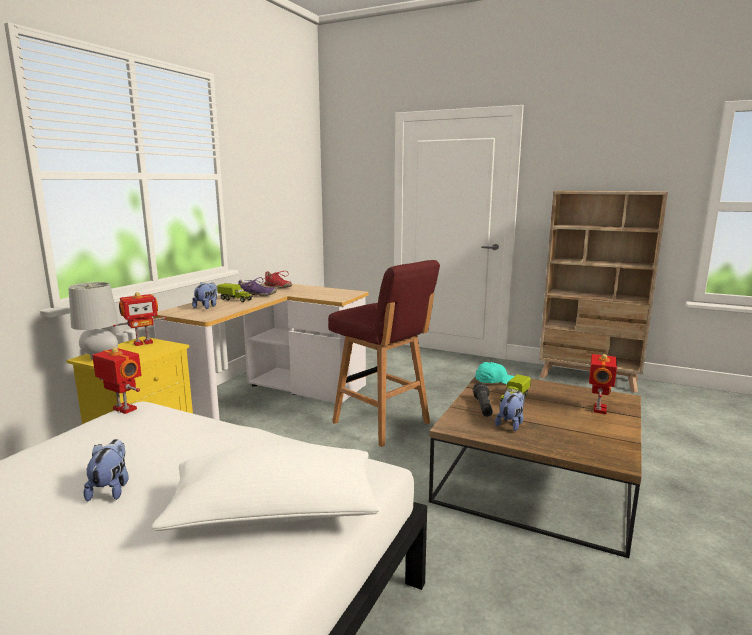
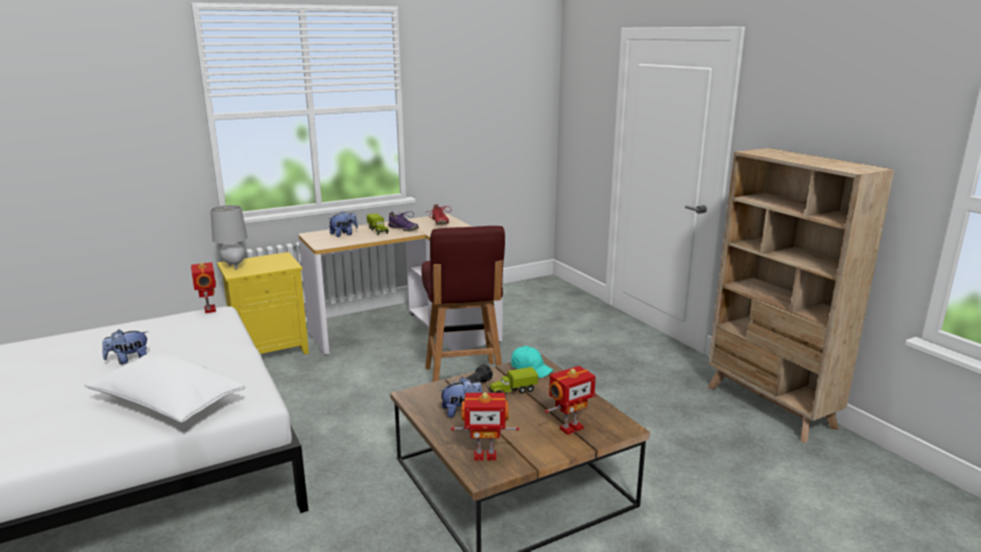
camera: 35 degrees right, 5 degrees up
(111, 489) = (129, 360): plush toy -> plush toy turned 150 degrees counterclockwise
(143, 343) = (278, 258): toy robot -> toy robot (485, 455)

